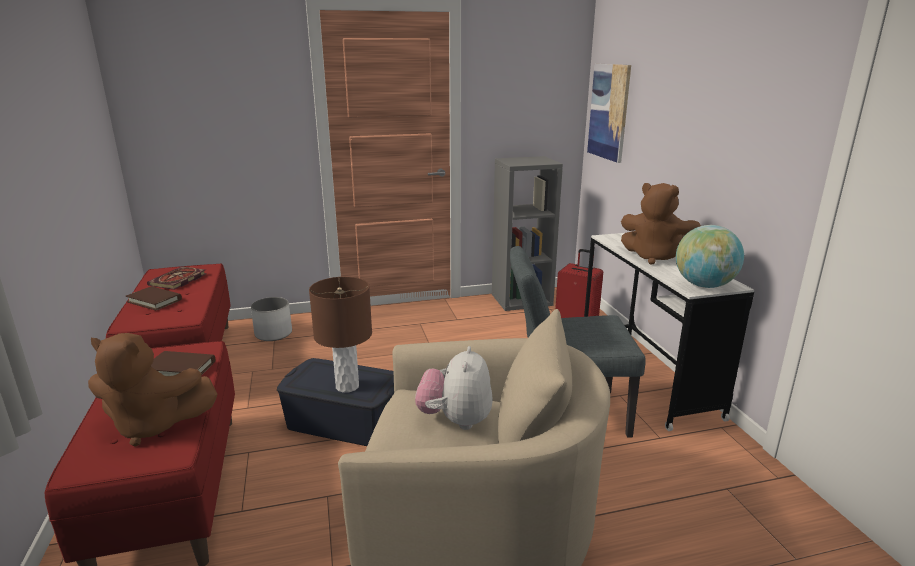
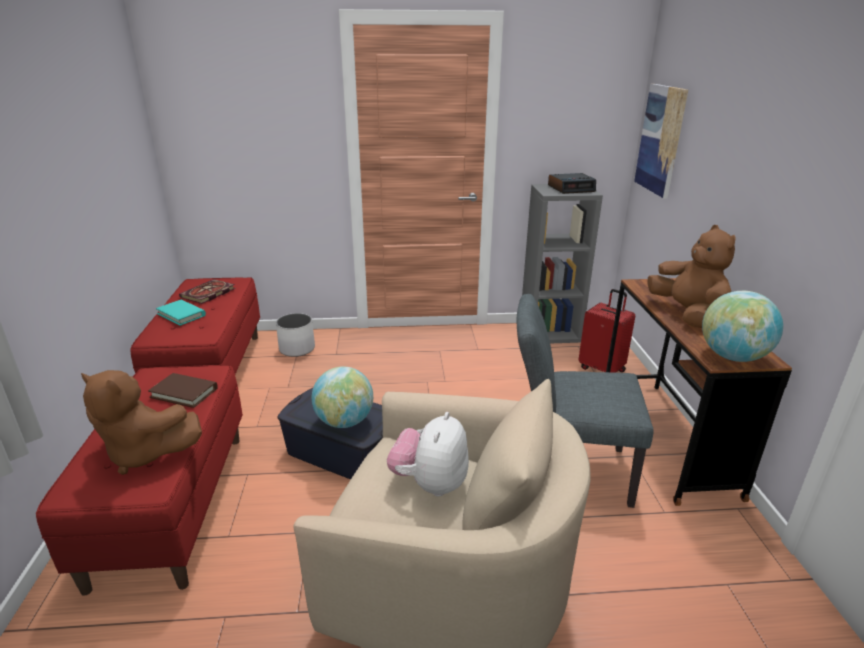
camera: 10 degrees right, 5 degrees up
(154, 301) = (181, 314): brown book -> turquoise book
(347, 386) = (344, 421): brown table lamp -> globe
(532, 160) = (571, 188): none -> alarm clock
(646, 377) = (665, 438): white desk -> brown desk
(656, 257) = (686, 314): brown plush toy -> brown plush toy turned 150 degrees counterclockwise

